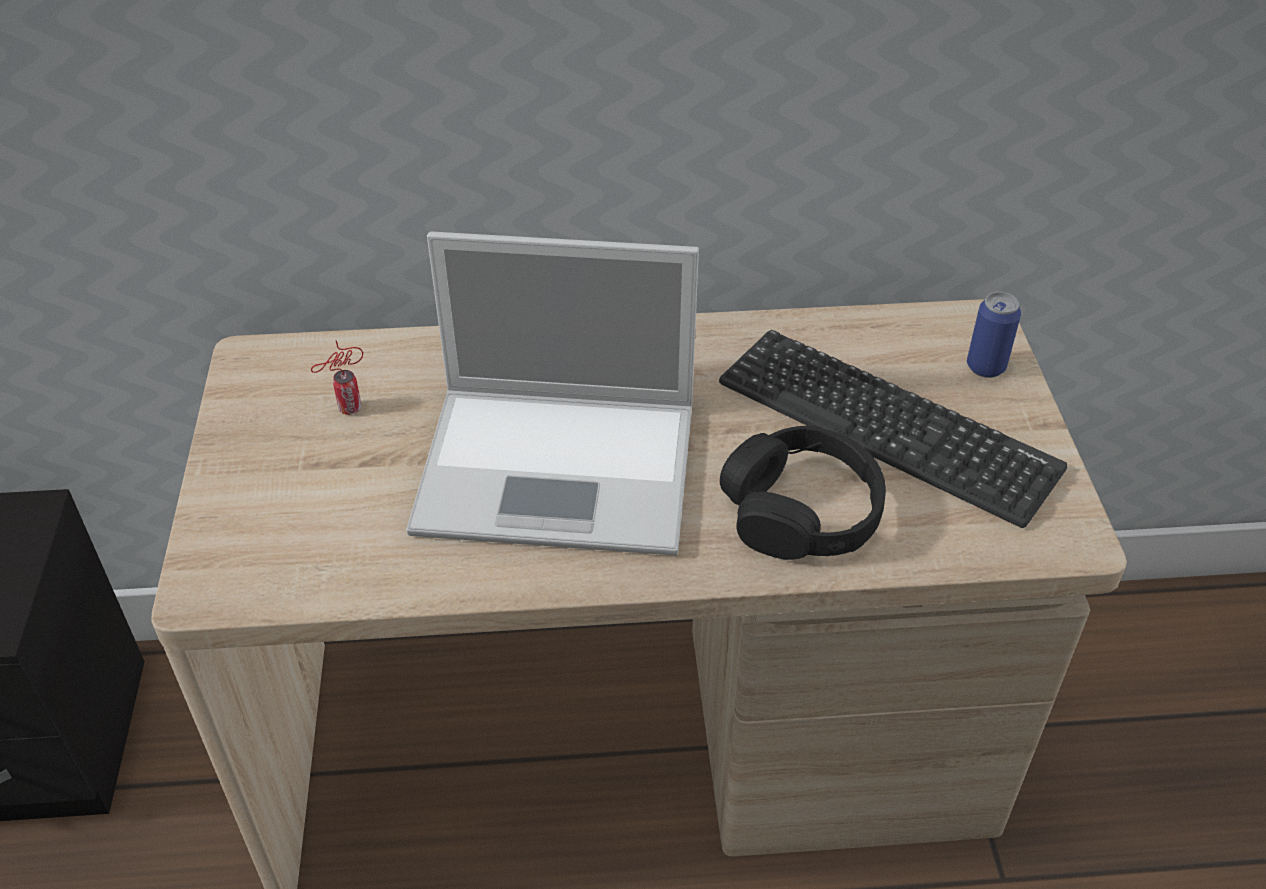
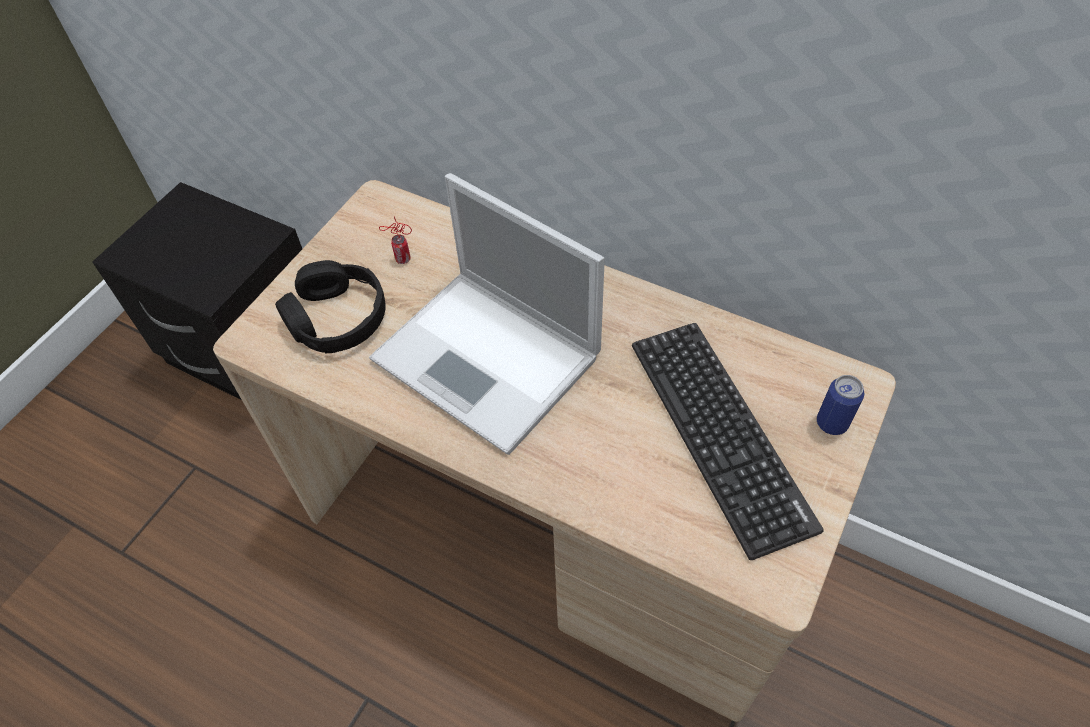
camera: 35 degrees right, 10 degrees up
(801, 511) = (610, 466): black headphones -> black headphones (337, 318)

